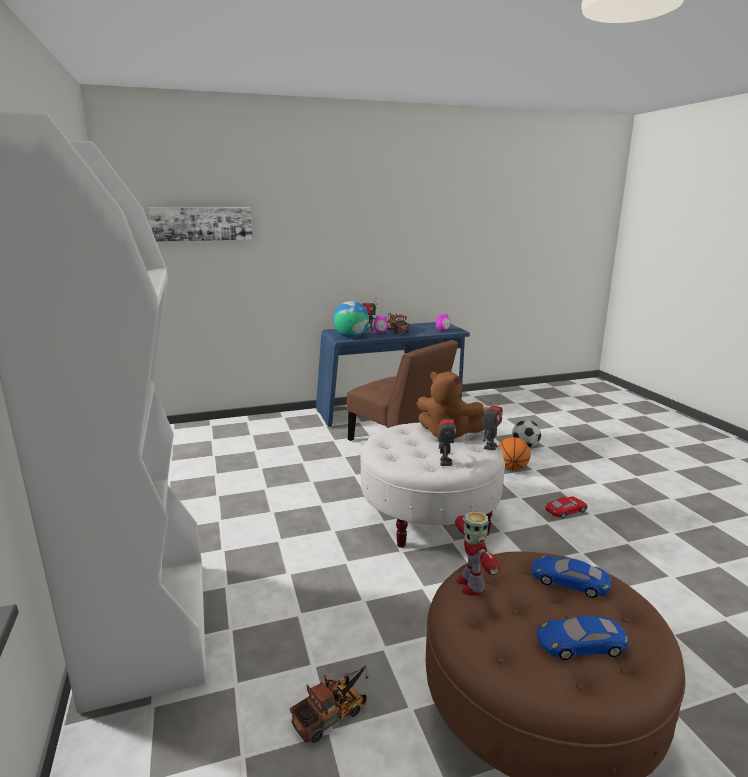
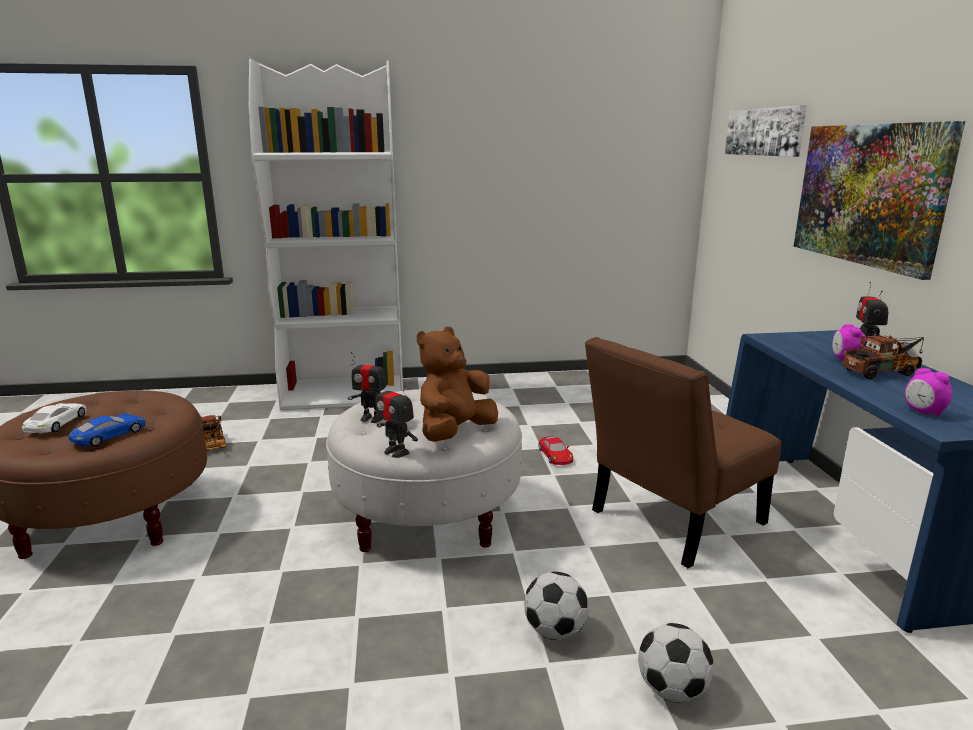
camera: 100 degrees right, 0 degrees up
(321, 256) = (868, 194): none -> picture
(351, 336) = (791, 341): globe -> none
(470, 584) = (163, 400): toy robot -> none
(511, 468) = (554, 631): basketball -> football
(566, 510) = (379, 653): red toy car -> red toy car (555, 455)
(580, 643) = (56, 423): blue toy car -> white toy car

